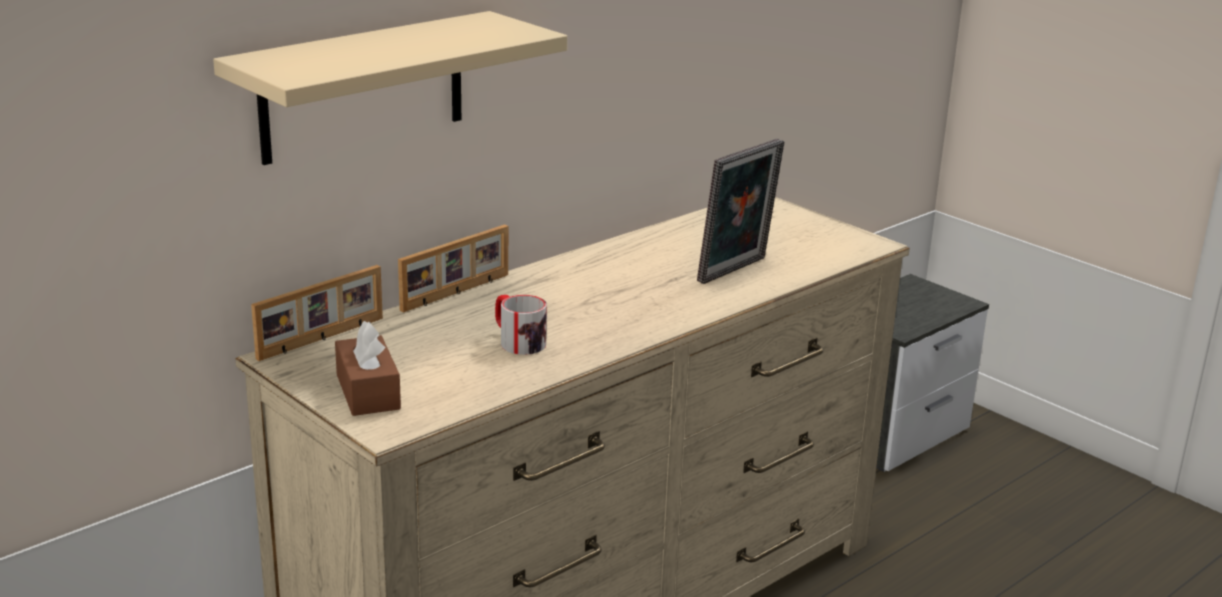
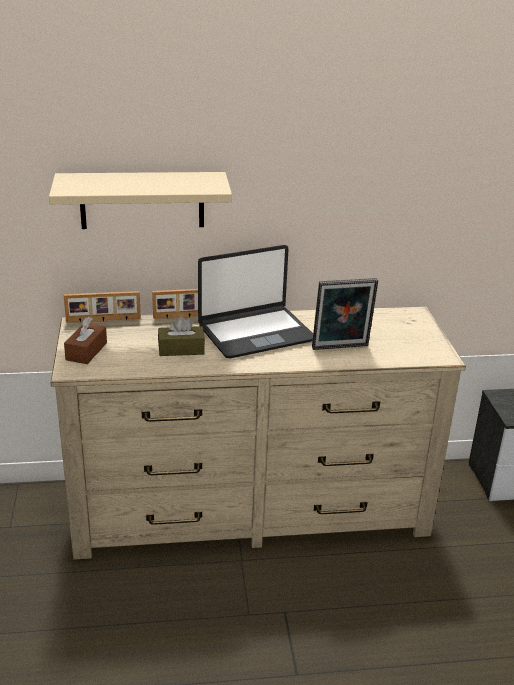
camera: 35 degrees right, 5 degrees up
(517, 341) = (181, 349): mug -> brown tissue box
(591, 286) = (255, 333): none -> laptop

